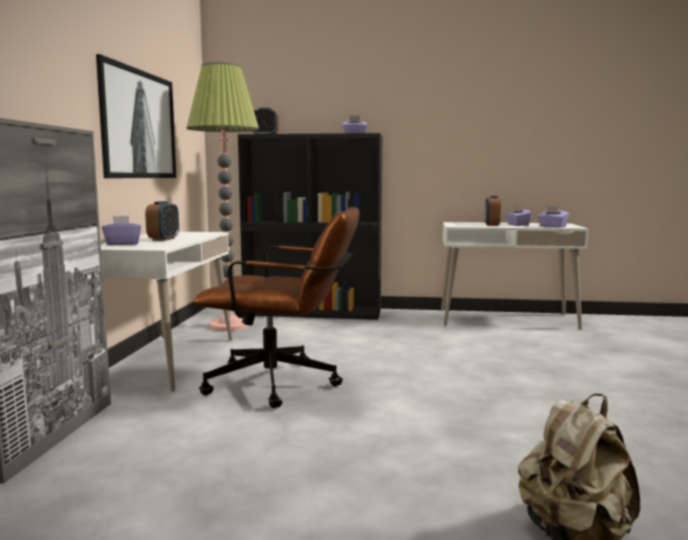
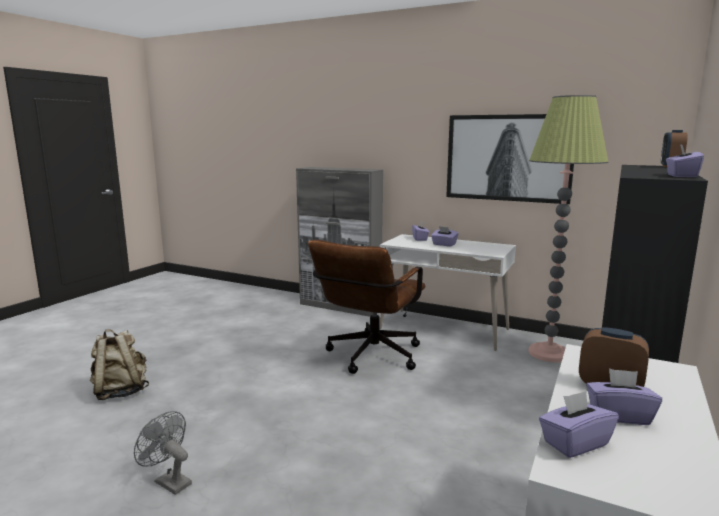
camera: 110 degrees right, 5 degrees up
(163, 239) = (444, 244): alarm clock -> purple tissue box
(630, 419) = (168, 481): none -> grey fan

